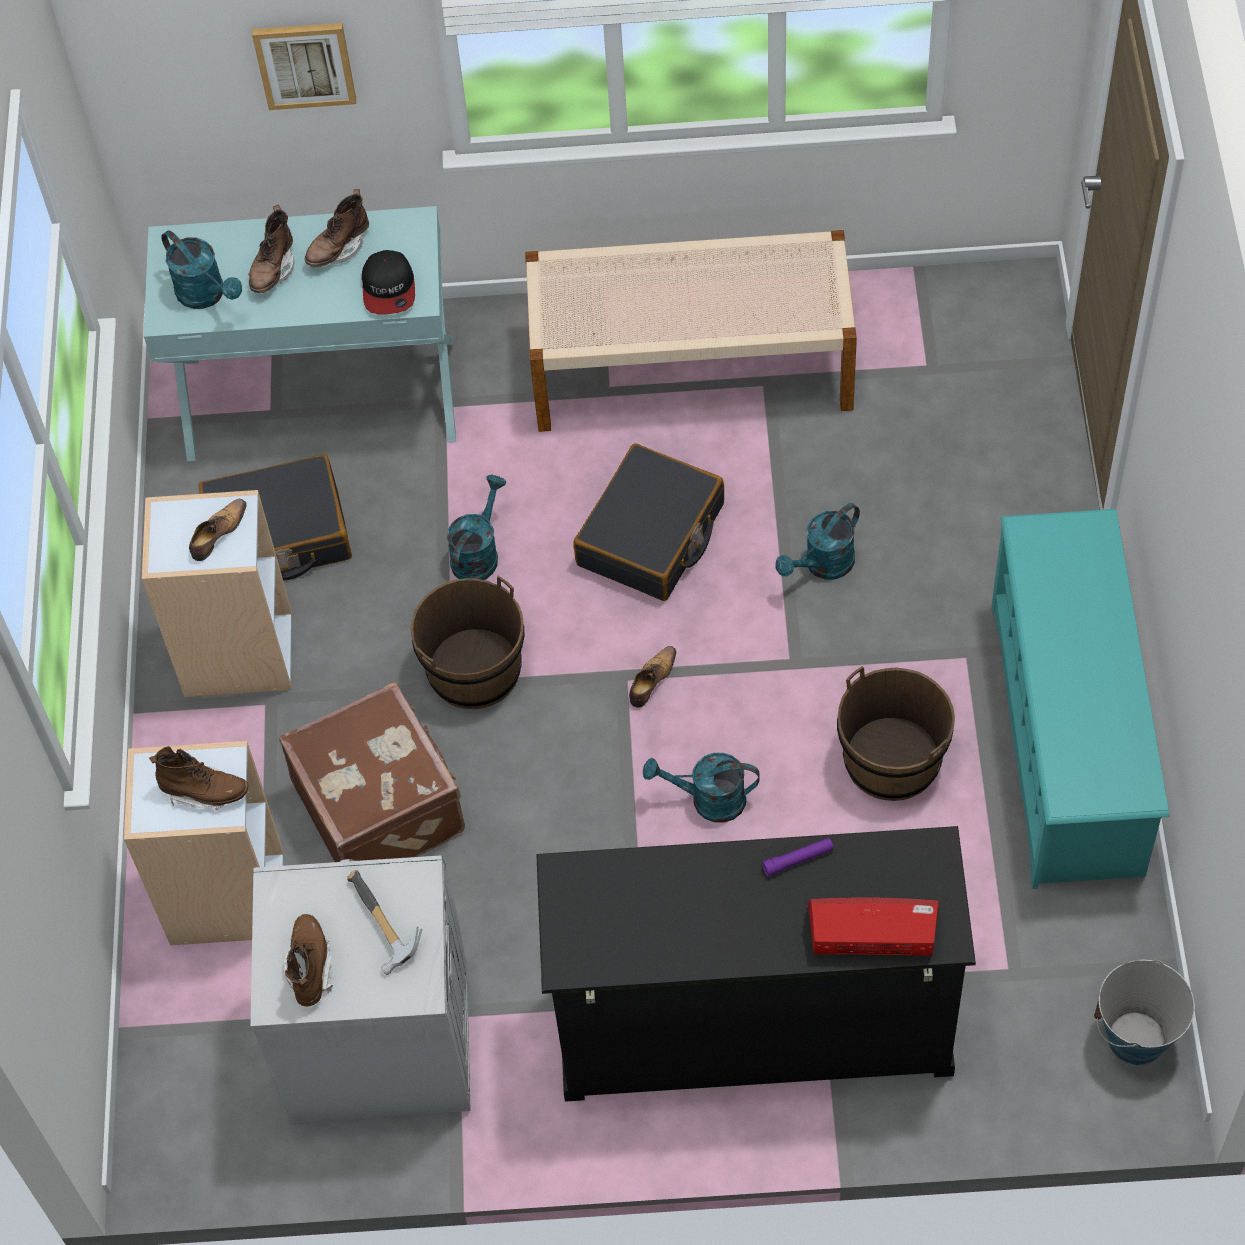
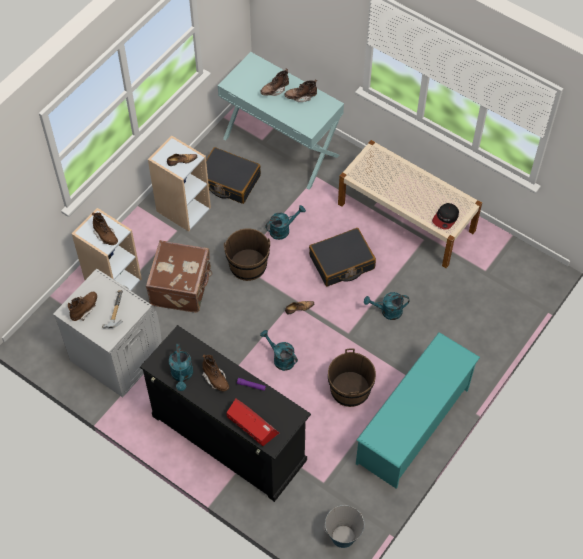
camera: 35 degrees right, 0 degrees up
(207, 295) = (247, 85): turquoise watering can -> turquoise watering can (182, 375)
(305, 64) = (321, 26): picture -> none
(389, 288) = (304, 120): cap -> cap (445, 218)
(717, 900) = (215, 379): none -> brown boot

